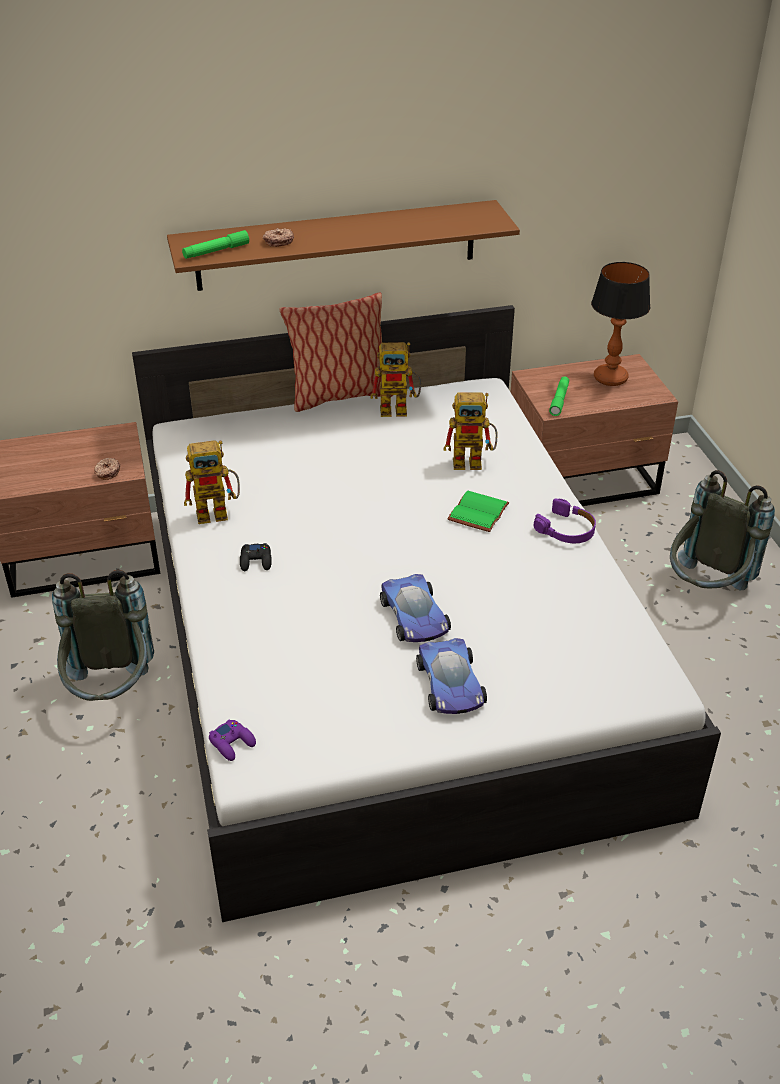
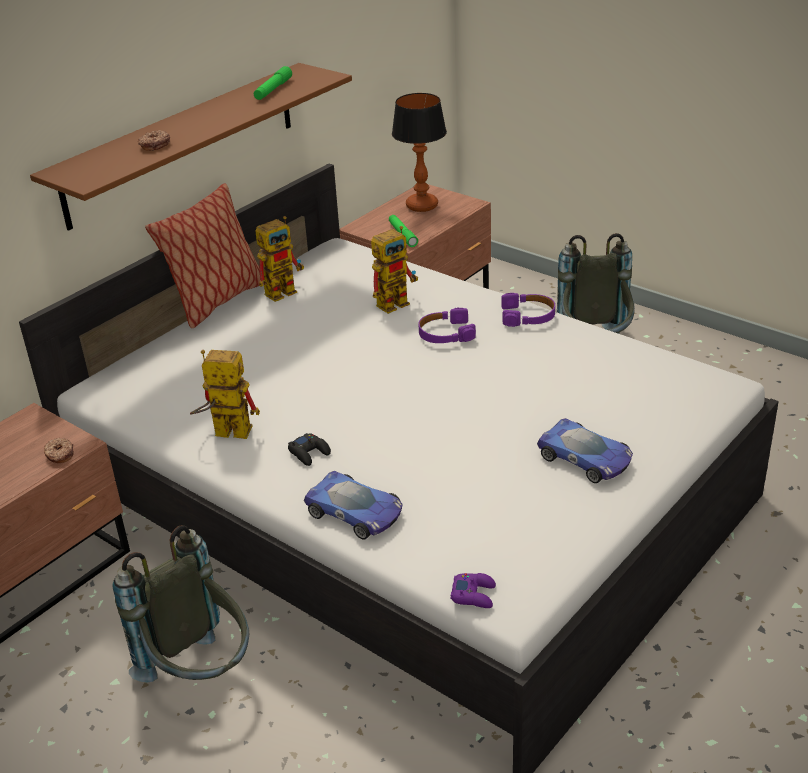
camera: 35 degrees left, 5 degrees down
(216, 251) = (105, 170): green flashlight -> green flashlight (273, 89)
(219, 512) = (224, 433): toy robot -> toy robot turned 120 degrees counterclockwise
(415, 617) = (497, 427): toy car -> toy car (356, 513)
(477, 511) = (445, 334): green book -> purple headphones

